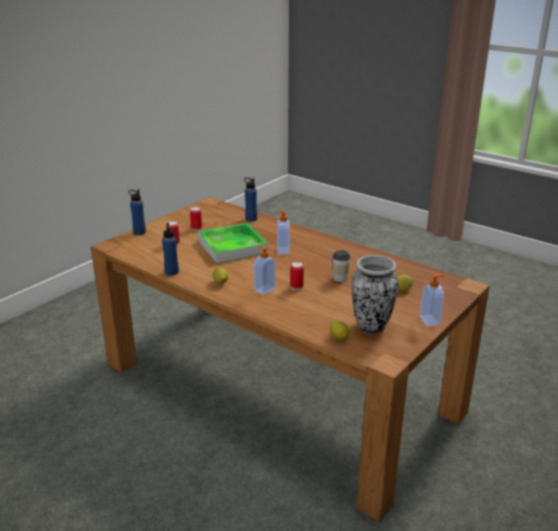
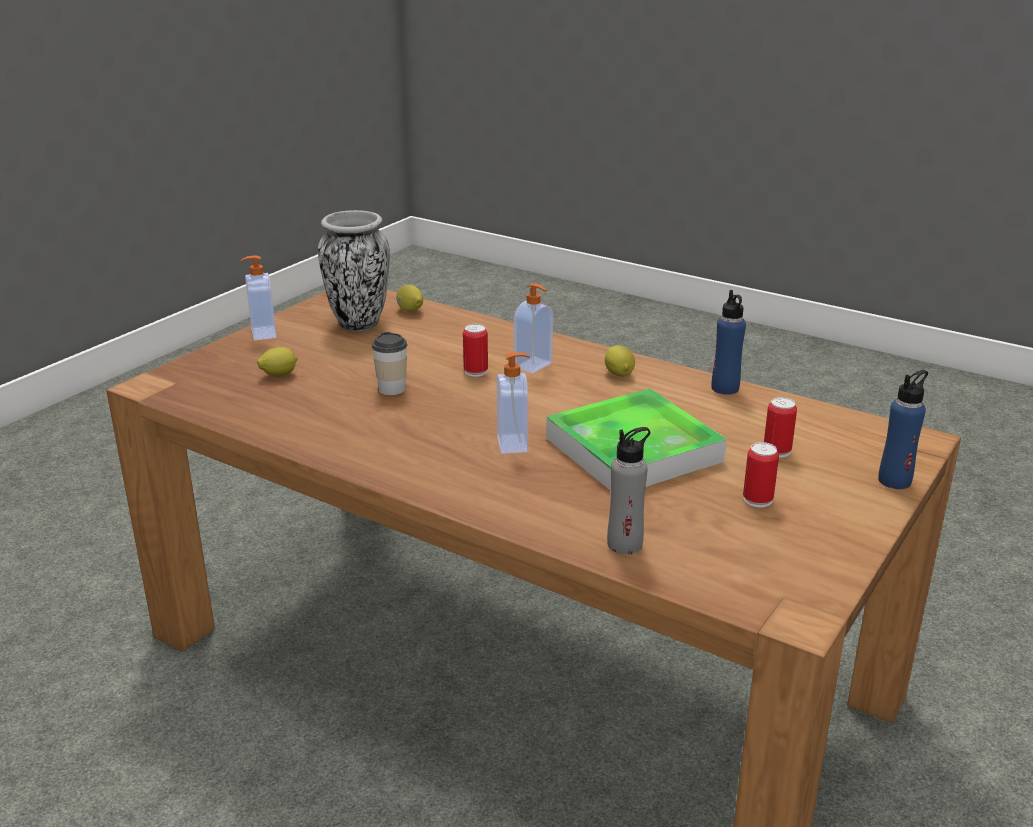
camera: 175 degrees right, 0 degrees up
(251, 219) = (625, 544): blue bottle -> grey bottle

